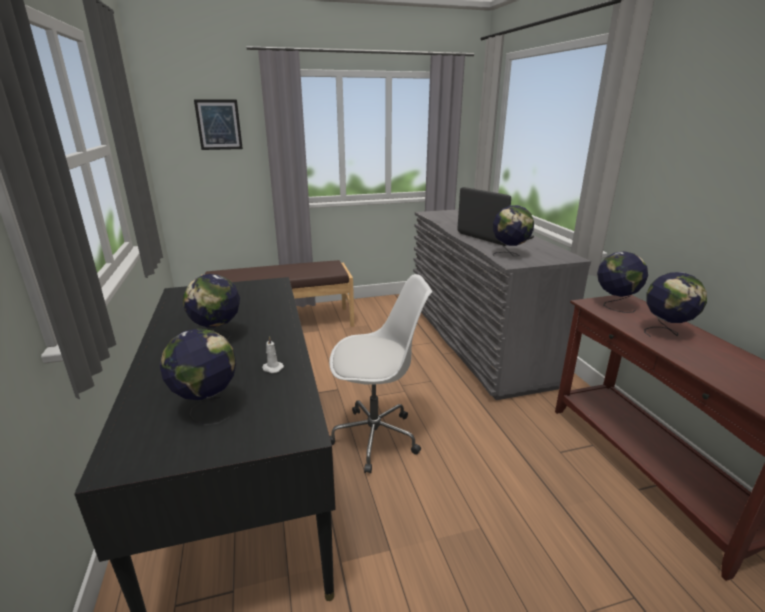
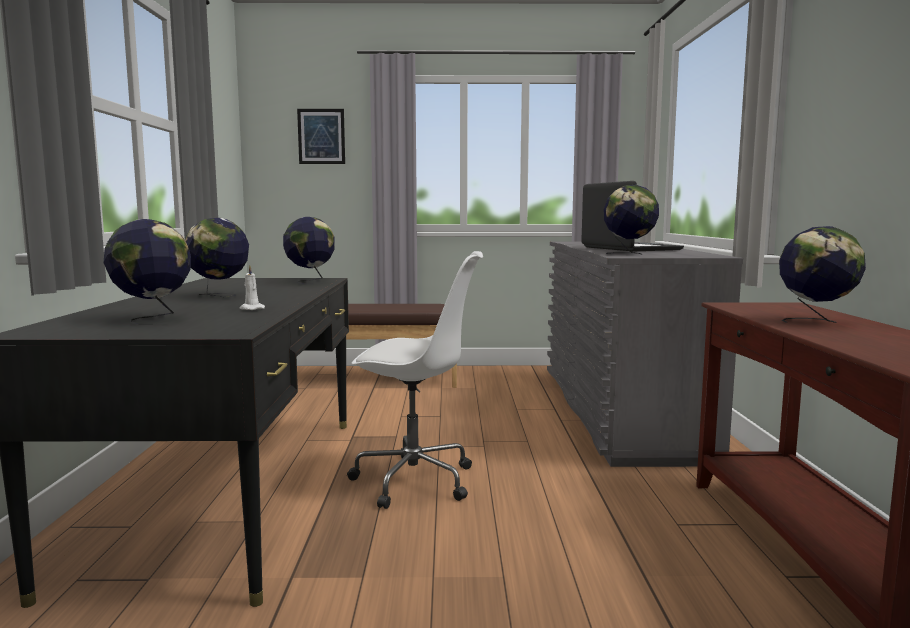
camera: 15 degrees right, 15 degrees down
(614, 305) = (764, 306): globe -> globe (310, 282)

